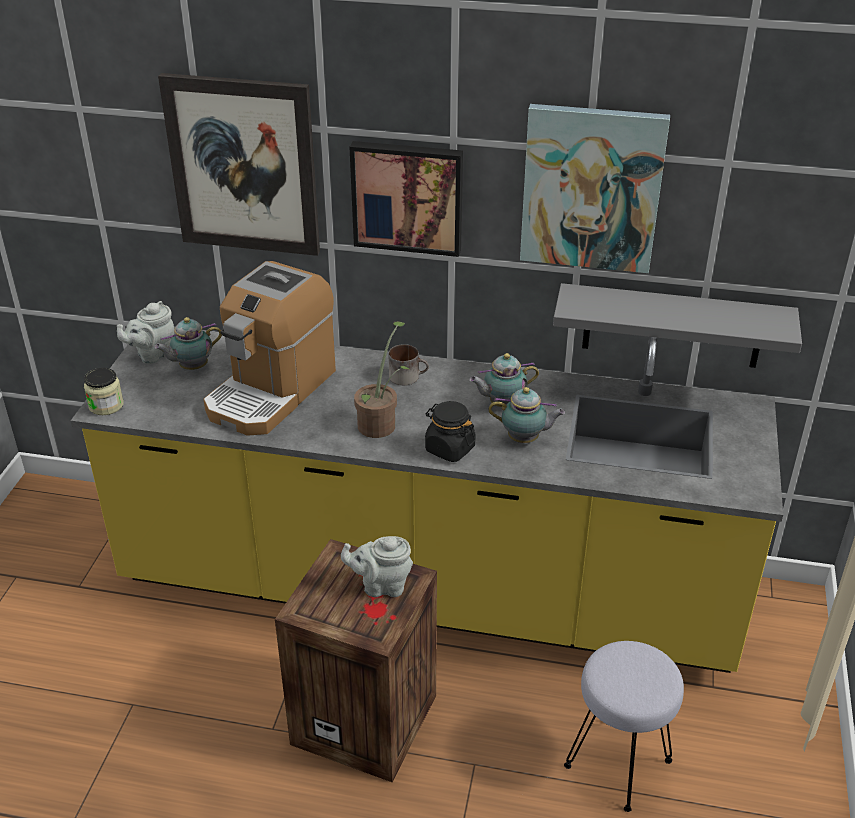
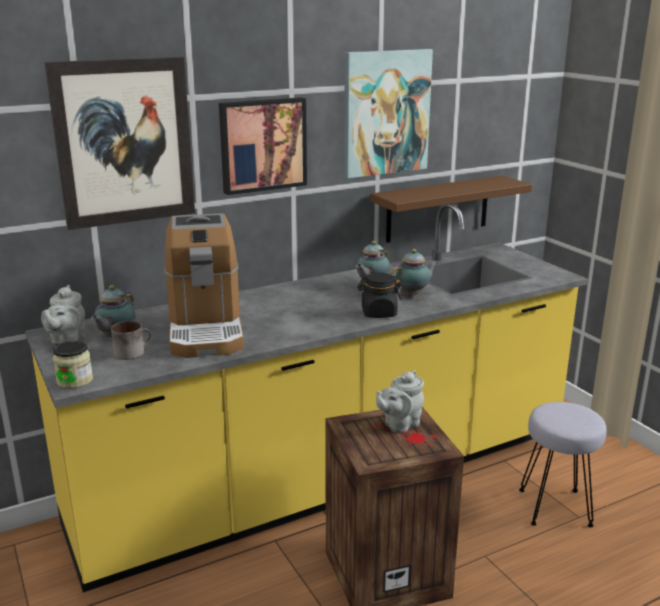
camera: 40 degrees left, 15 degrees down
(381, 423) = (313, 317): potted plant -> none
(408, 376) = (290, 293): mug -> mug (133, 351)
(672, 326) = (438, 209): grey shelf -> brown shelf

